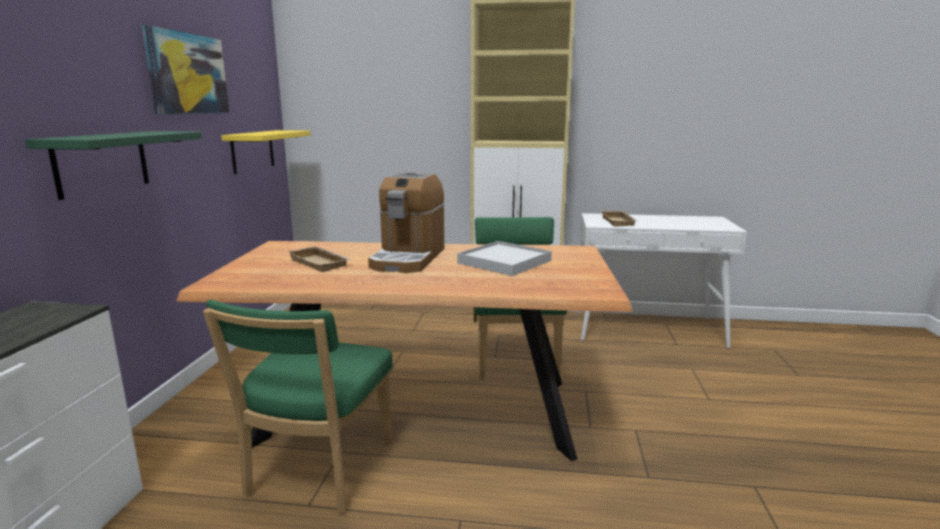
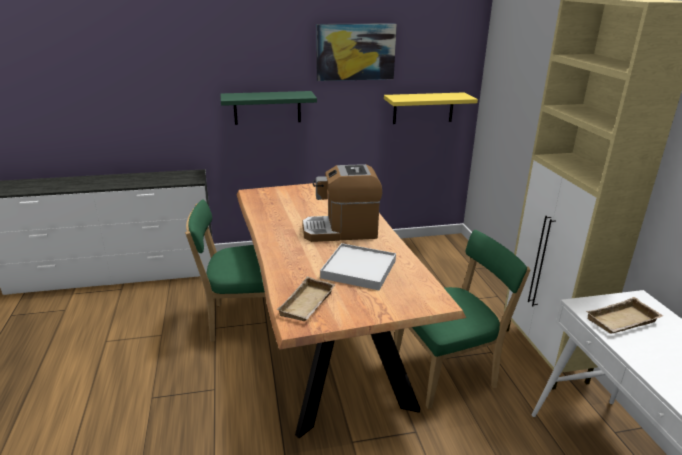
camera: 70 degrees right, 10 degrees up
(321, 263) = (309, 207): beige tray -> beige tray (308, 304)

